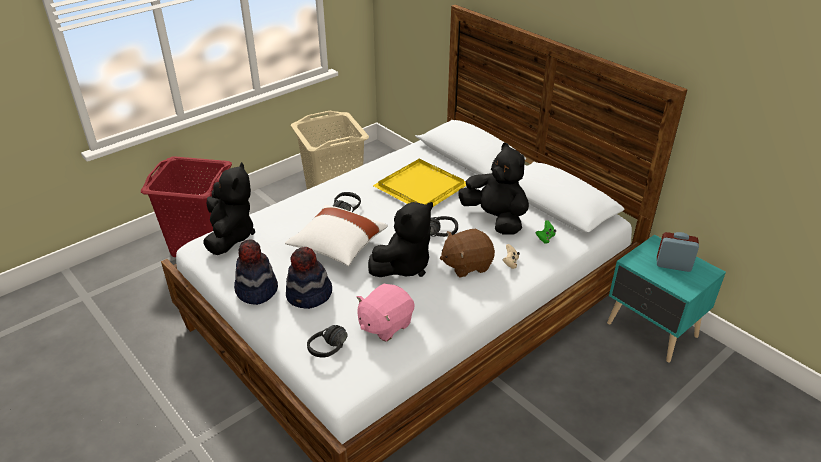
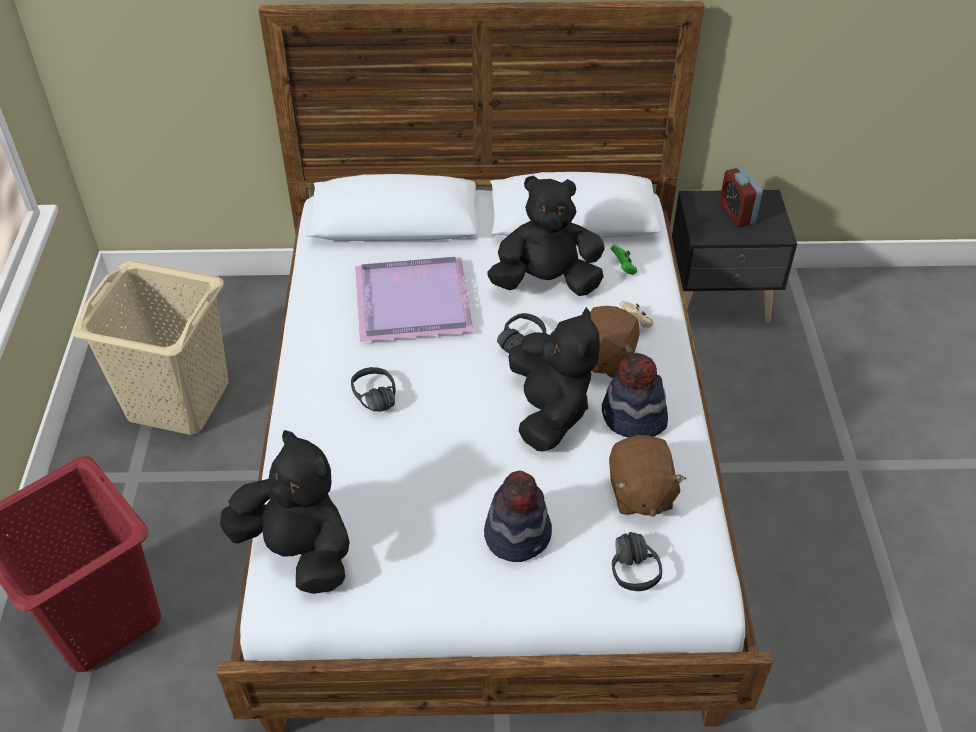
camera: 50 degrees left, 10 degrees up
(256, 290) = (453, 583): hat -> hat (633, 418)
(337, 246) = (448, 451): white pillow -> none
(385, 324) = (639, 493): pink plush toy -> brown plush toy
(423, 187) = (414, 300): yellow tray -> purple tray
(652, 331) = (720, 301): turquoise nightstand -> black nightstand
(673, 265) = (736, 213): alarm clock -> alarm clock turned 75 degrees counterclockwise

